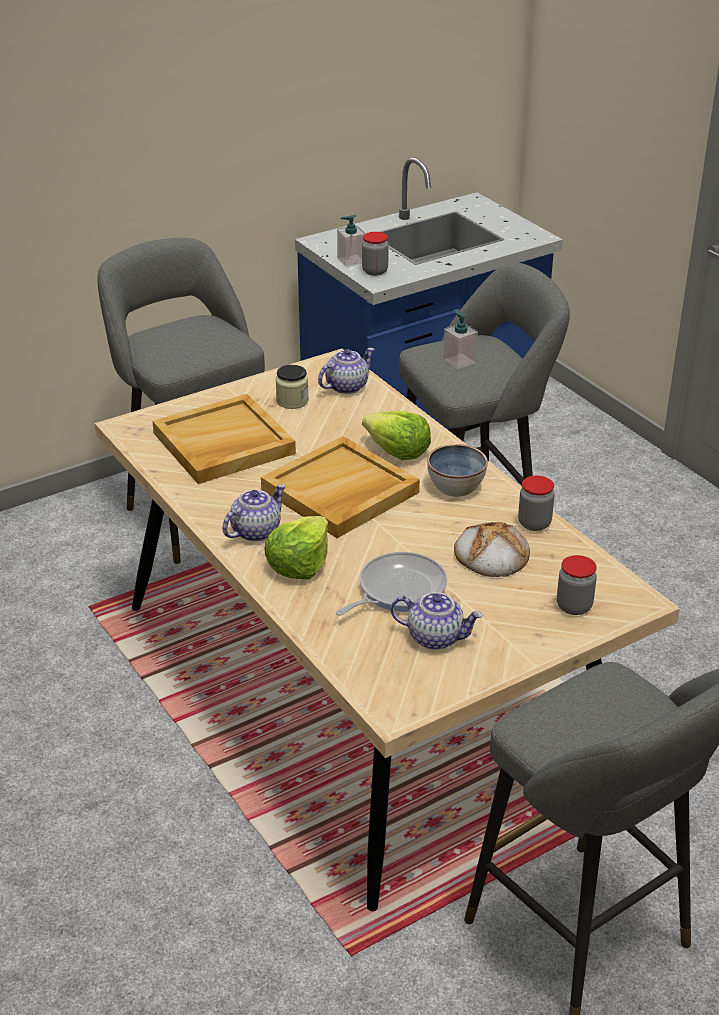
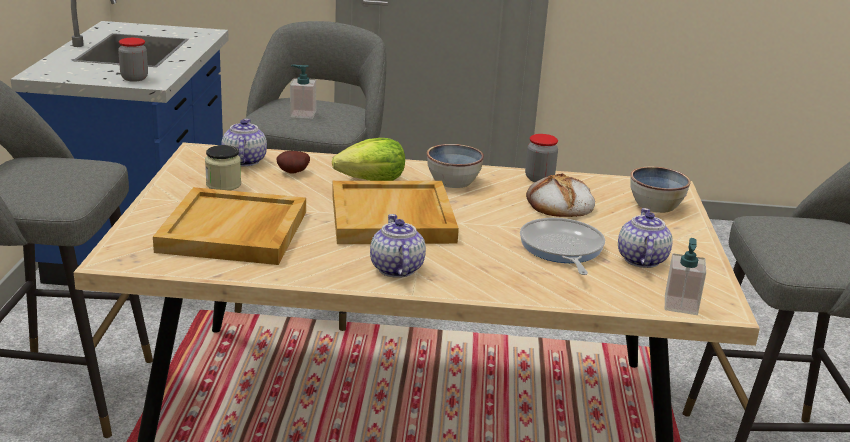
camera: 55 degrees left, 10 degrees down
(299, 564) = (473, 270): lettuce -> none
(351, 261) = (98, 78): soap dispenser -> soap dispenser (681, 305)
(357, 415) = (294, 173): none -> potato
(436, 637) = (641, 259): teapot -> teapot turned 45 degrees counterclockwise
(574, 606) = (655, 205): jar -> bowl

